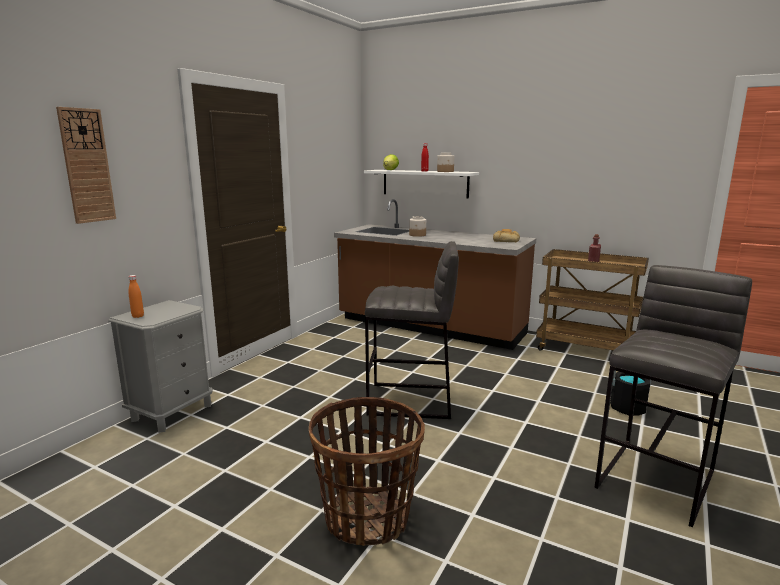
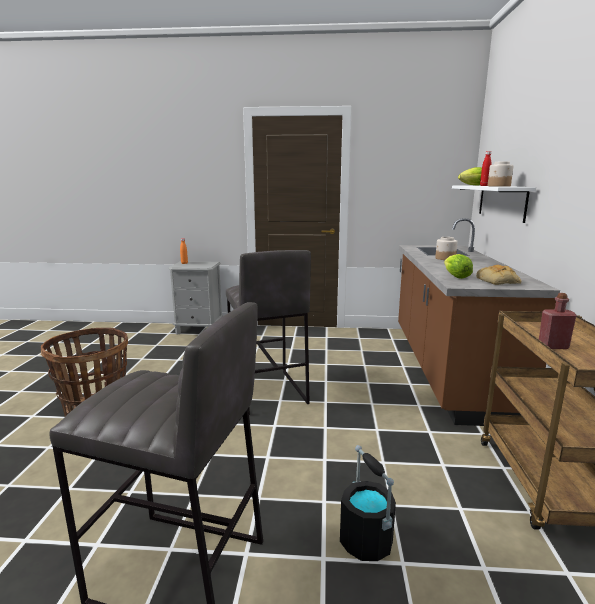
camera: 65 degrees right, 0 degrees up
(87, 166) = (175, 172): wall clock -> none
(485, 243) = (456, 277): none -> lettuce

